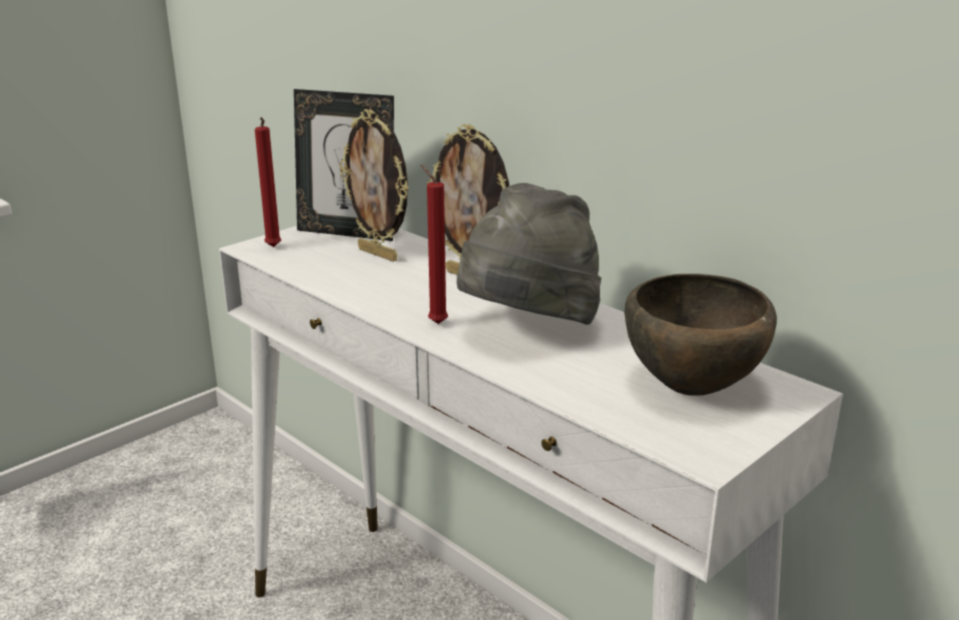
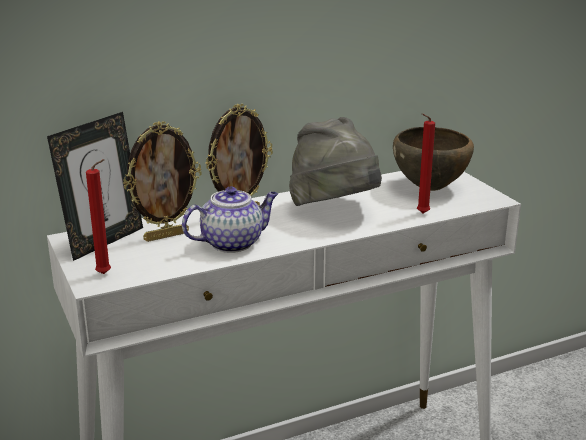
camera: 70 degrees left, 0 degrees up
(381, 288) = (233, 243): none -> teapot
(435, 323) = (306, 234): red candle -> red candle (421, 214)

